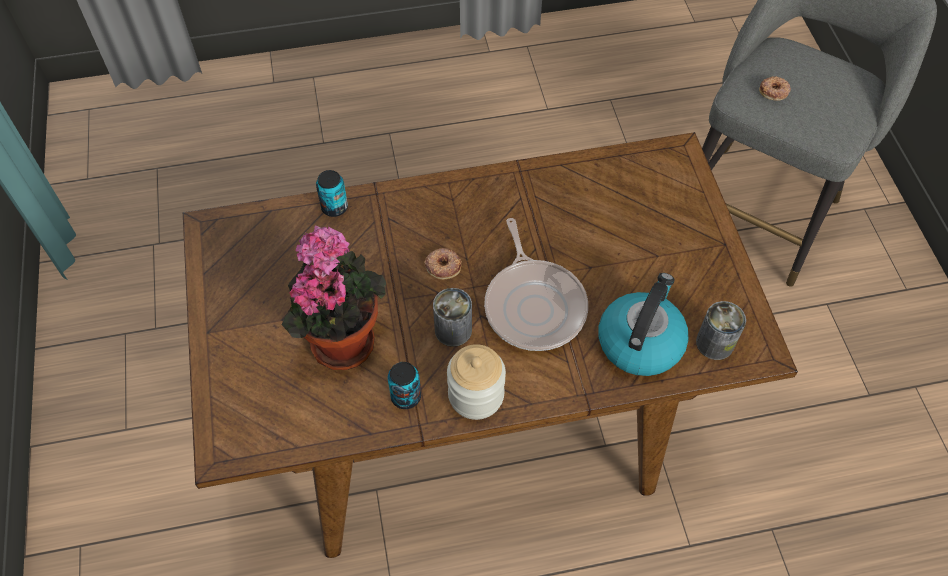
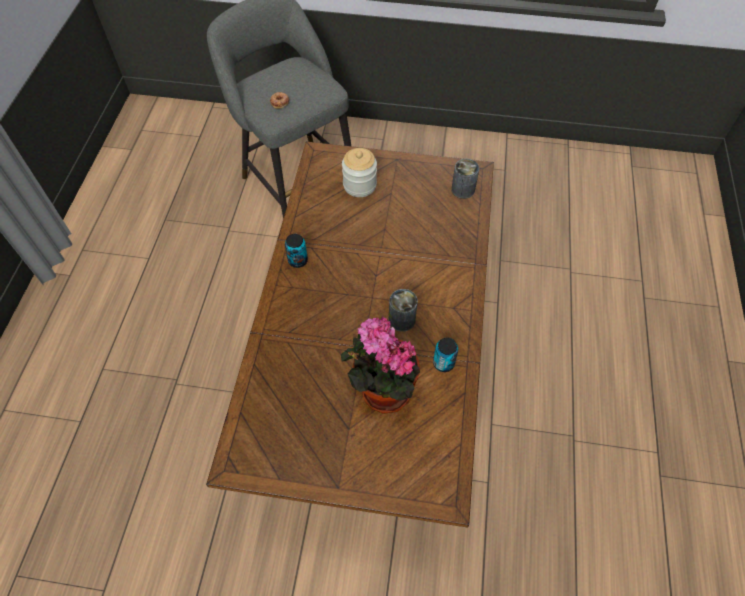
camera: 70 degrees left, 0 degrees up
(334, 207) = (261, 365): can -> can (298, 260)
(443, 265) = (346, 310): donut -> none
(476, 395) = (456, 321): jar -> jar (359, 185)
(534, 305) = (400, 268): frying pan -> none
(640, 341) = (448, 223): kettle -> none

